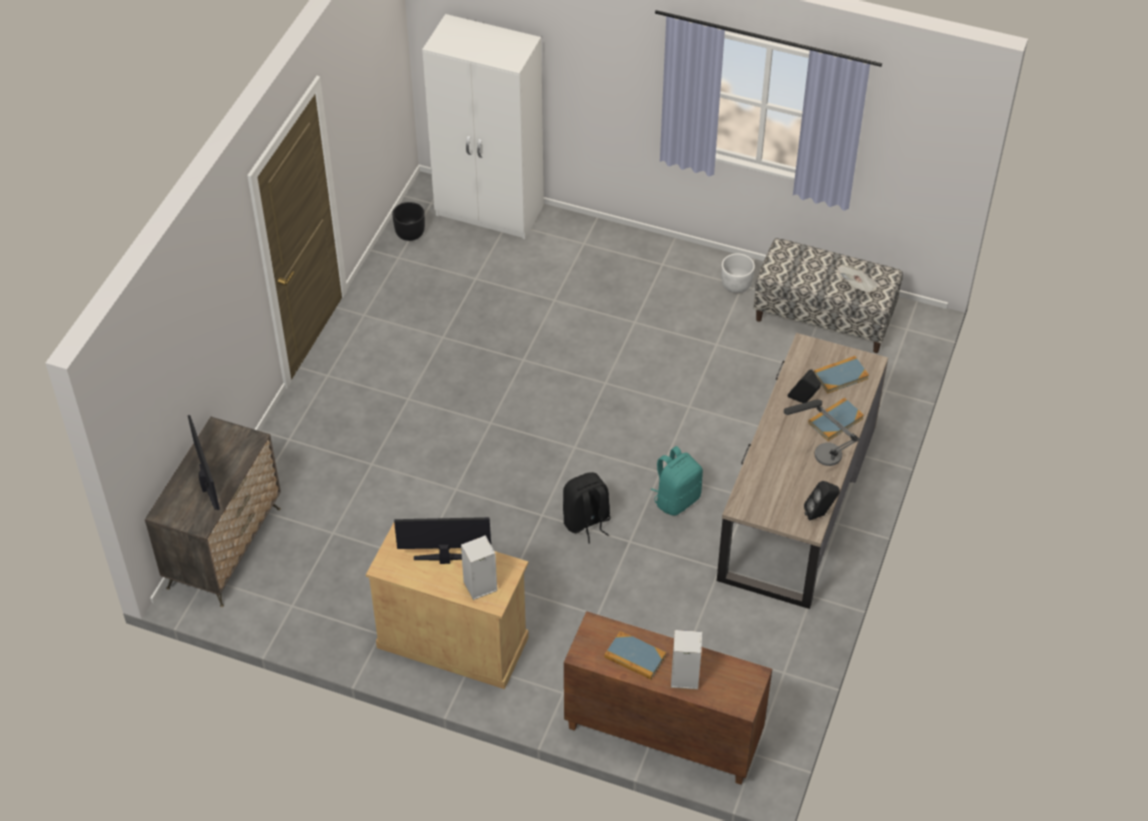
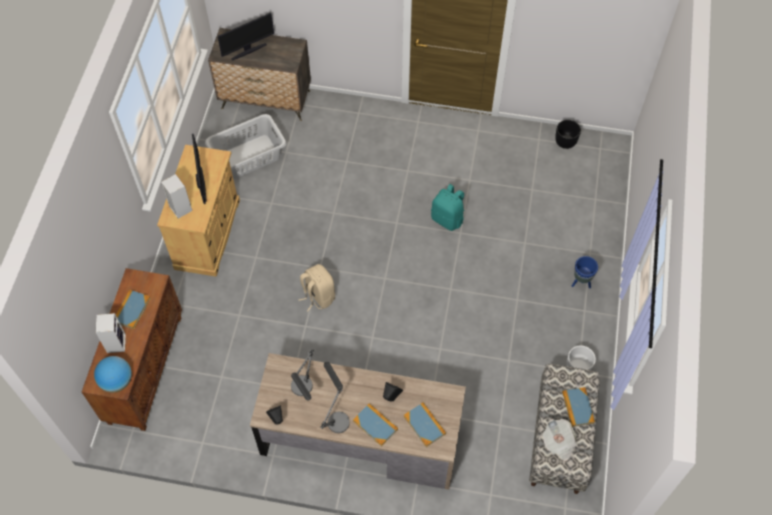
camera: 80 degrees right, 10 degrees up
(327, 580) = (247, 157): none -> grey laundry basket
(490, 211) = (603, 186): white wardrobe -> none
(586, 522) = (318, 296): black backpack -> beige backpack
(623, 260) = (581, 282): none -> blue planter
(676, 499) = (348, 351): turquoise backpack -> turquoise backpack (448, 219)
(742, 679) = (117, 381): none -> globe
(782, 484) = (304, 392): none -> table lamp
(816, 263) = (577, 407): none -> book

